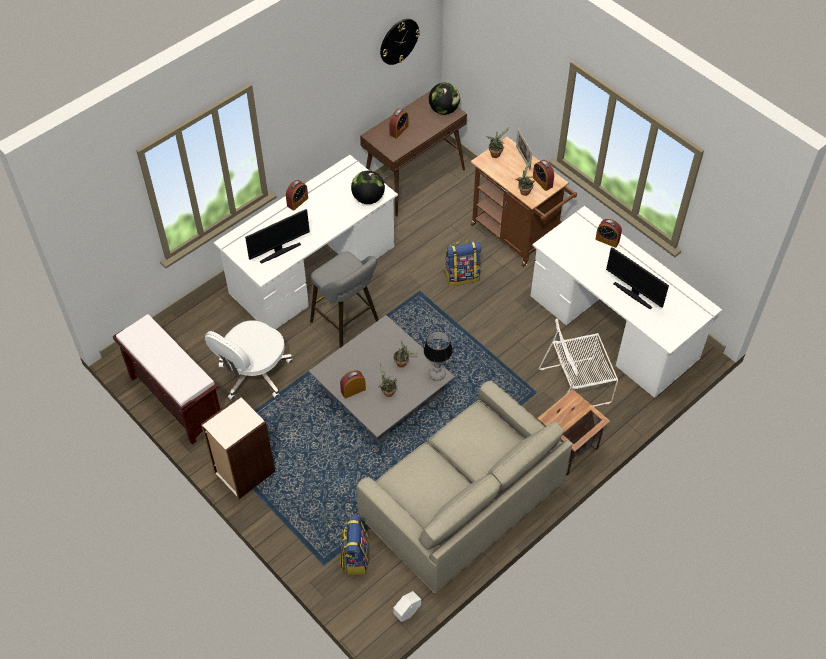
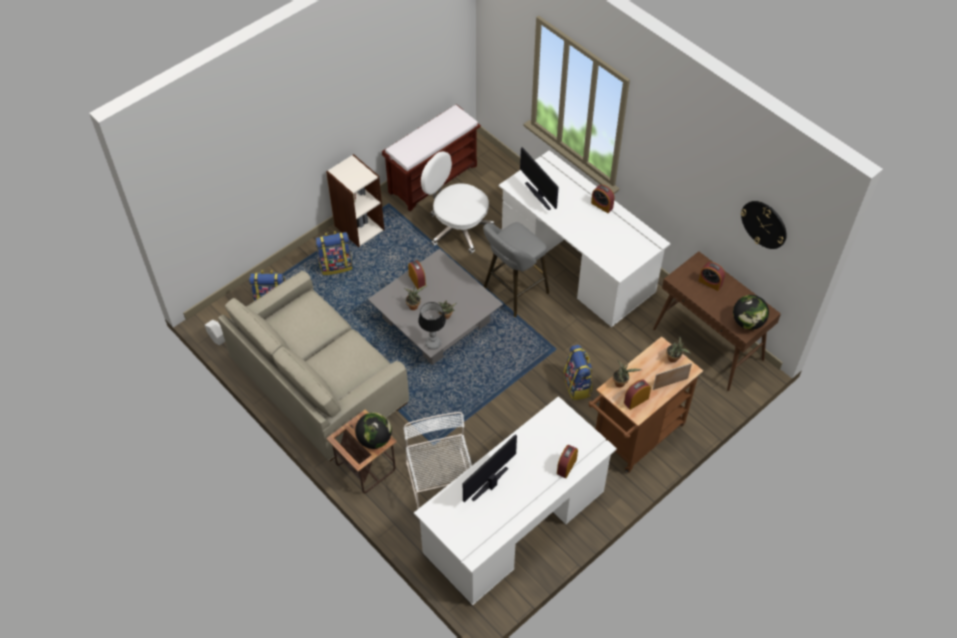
camera: 90 degrees right, 0 degrees up
(300, 493) = (336, 265): none -> backpack
(368, 198) = (611, 259): globe -> globe (374, 439)

